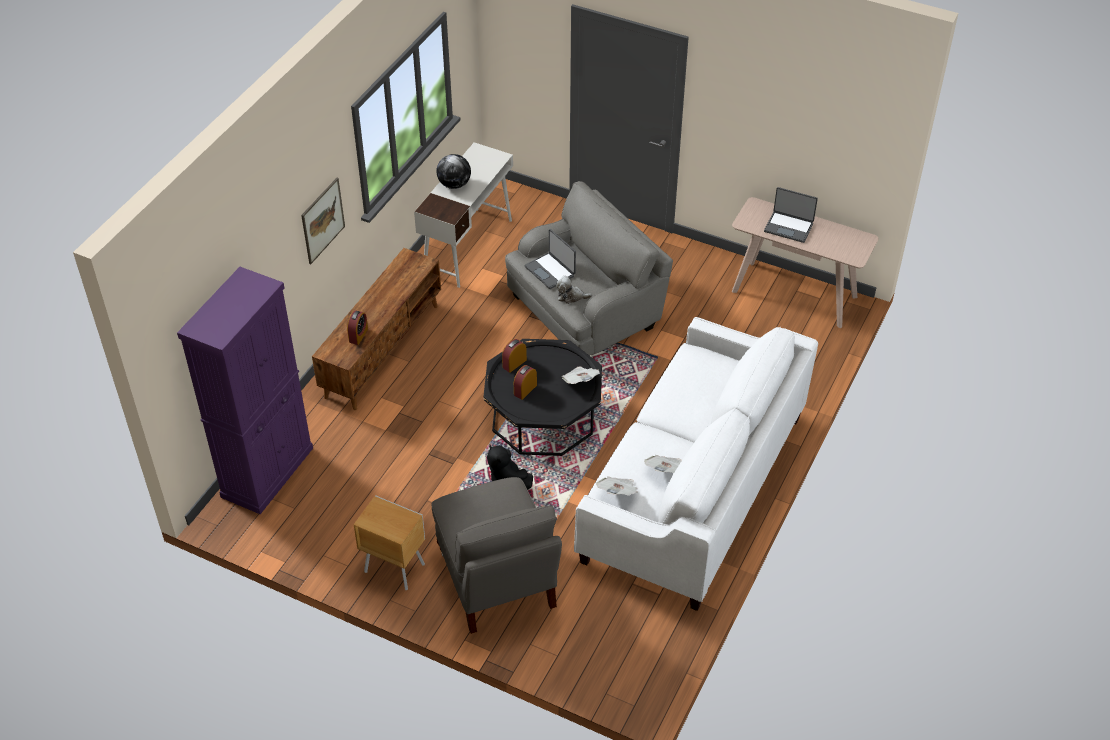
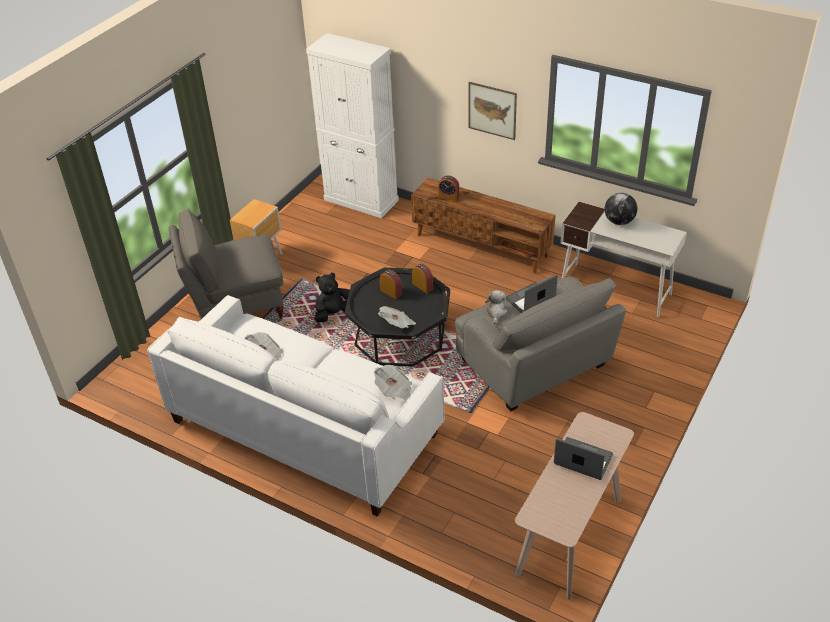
camera: 95 degrees right, 5 degrees down
(267, 472) = (361, 200): purple cabinet -> white cabinet
(618, 493) = (248, 328): newspaper -> newspaper (394, 390)
(789, 227) = (582, 461): laptop -> laptop turned 90 degrees clockwise

